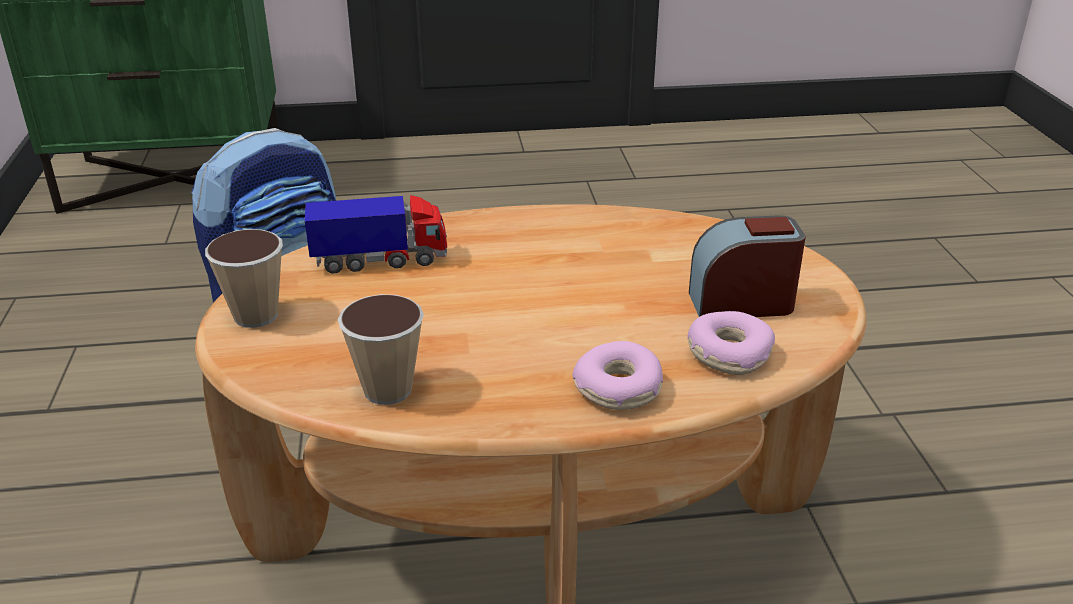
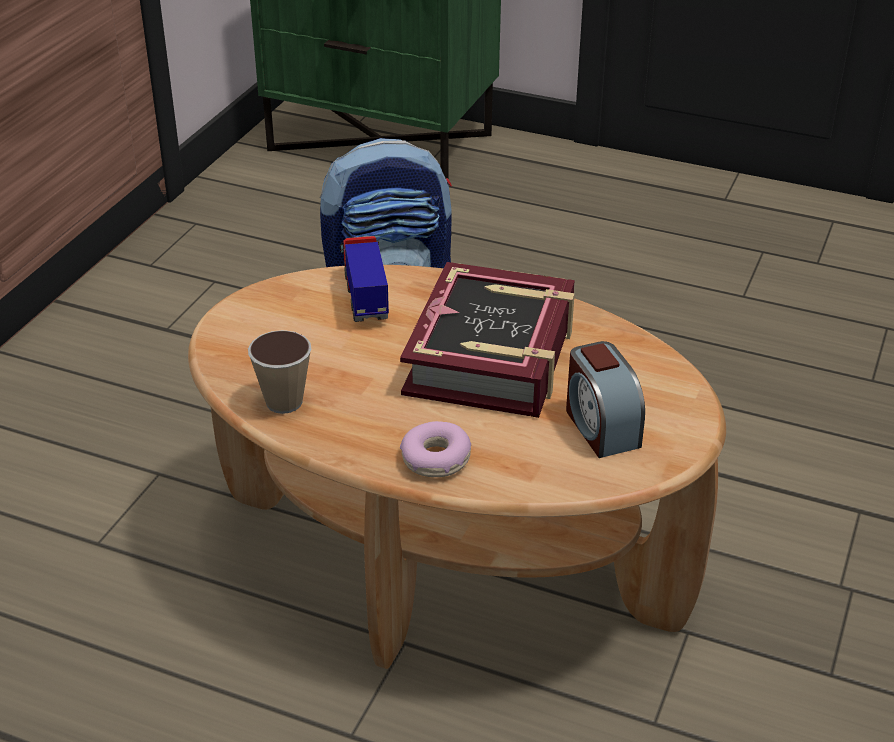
camera: 30 degrees right, 5 degrees up
(256, 316) = (246, 315): cup -> none
(380, 260) = (365, 297): toy truck -> toy truck turned 120 degrees counterclockwise
(569, 273) = (492, 355): none -> book
(728, 354) = (543, 463): donut -> none
(741, 303) = (600, 427): alarm clock -> alarm clock turned 135 degrees counterclockwise

